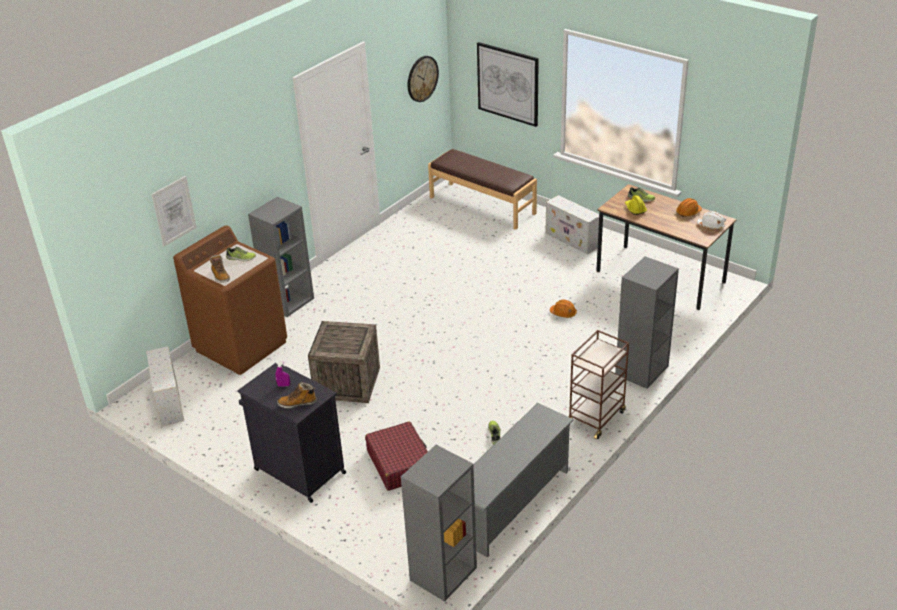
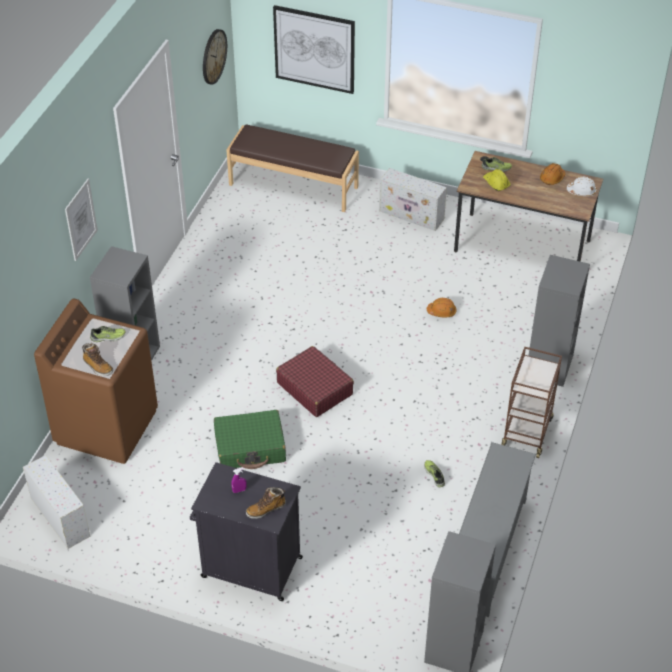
camera: 20 degrees left, 10 degrees up
(174, 211) = (29, 304): picture -> picture (81, 219)
(347, 382) = (250, 447): crate -> green suitcase
(400, 463) = (353, 532): red suitcase -> red suitcase (314, 388)

